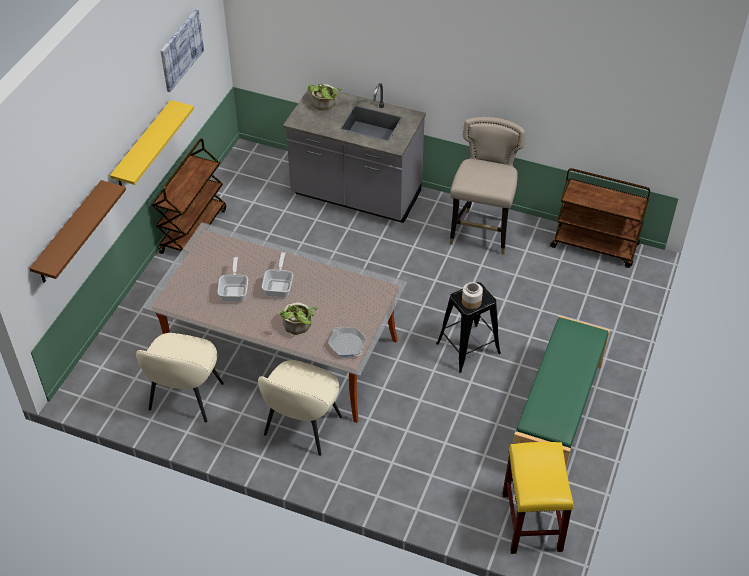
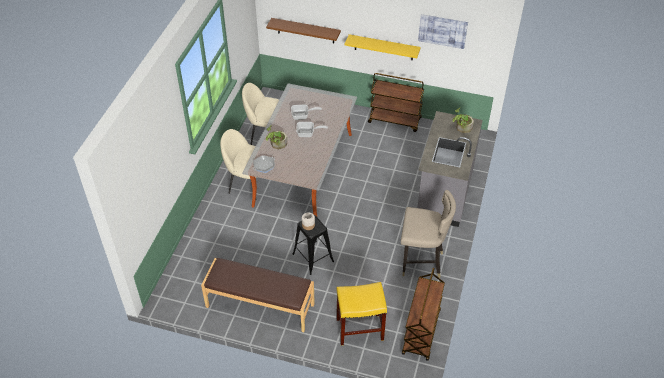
camera: 85 degrees right, 0 degrees up
(532, 523) = (179, 292): yellow stool -> yellow stool (359, 329)
(557, 415) = (260, 306): green bench -> brown bench

